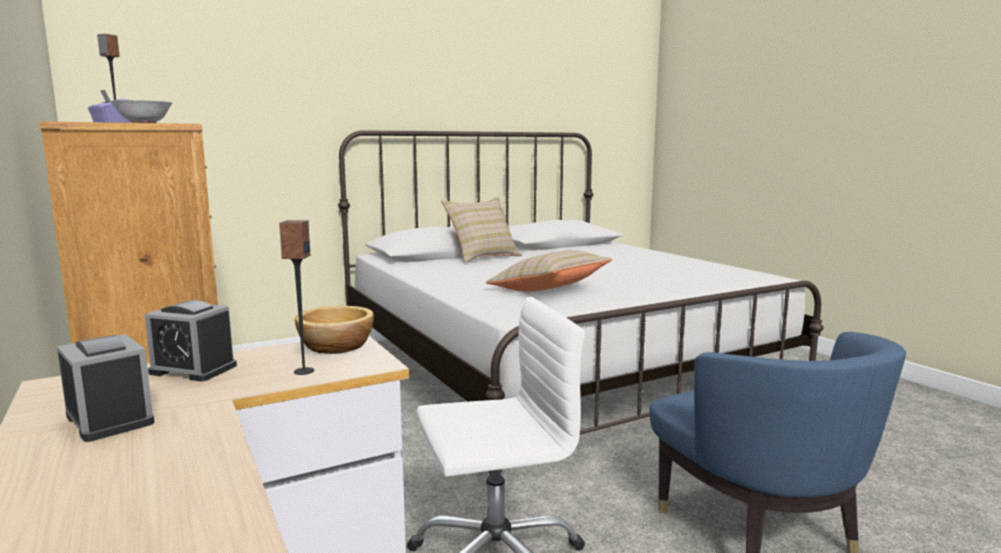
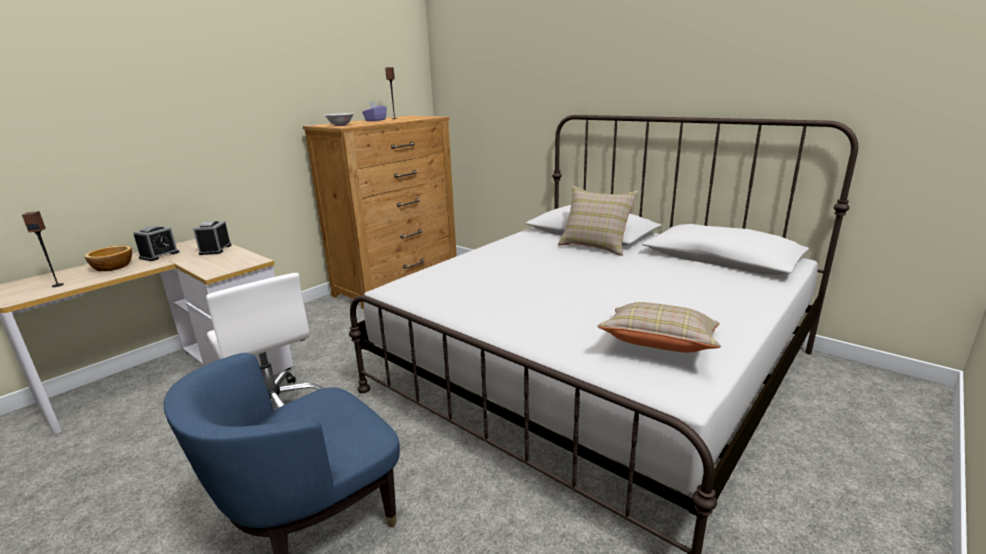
camera: 70 degrees right, 10 degrees up
(303, 371) = (206, 264): speaker -> speaker (58, 285)
(338, 346) = (245, 261): bowl -> bowl (113, 267)
(548, 290) = (480, 287): beige pillow -> beige pillow (659, 346)

